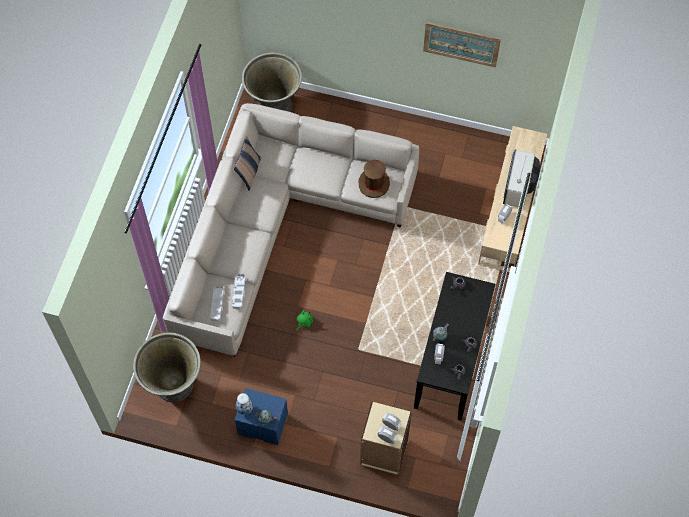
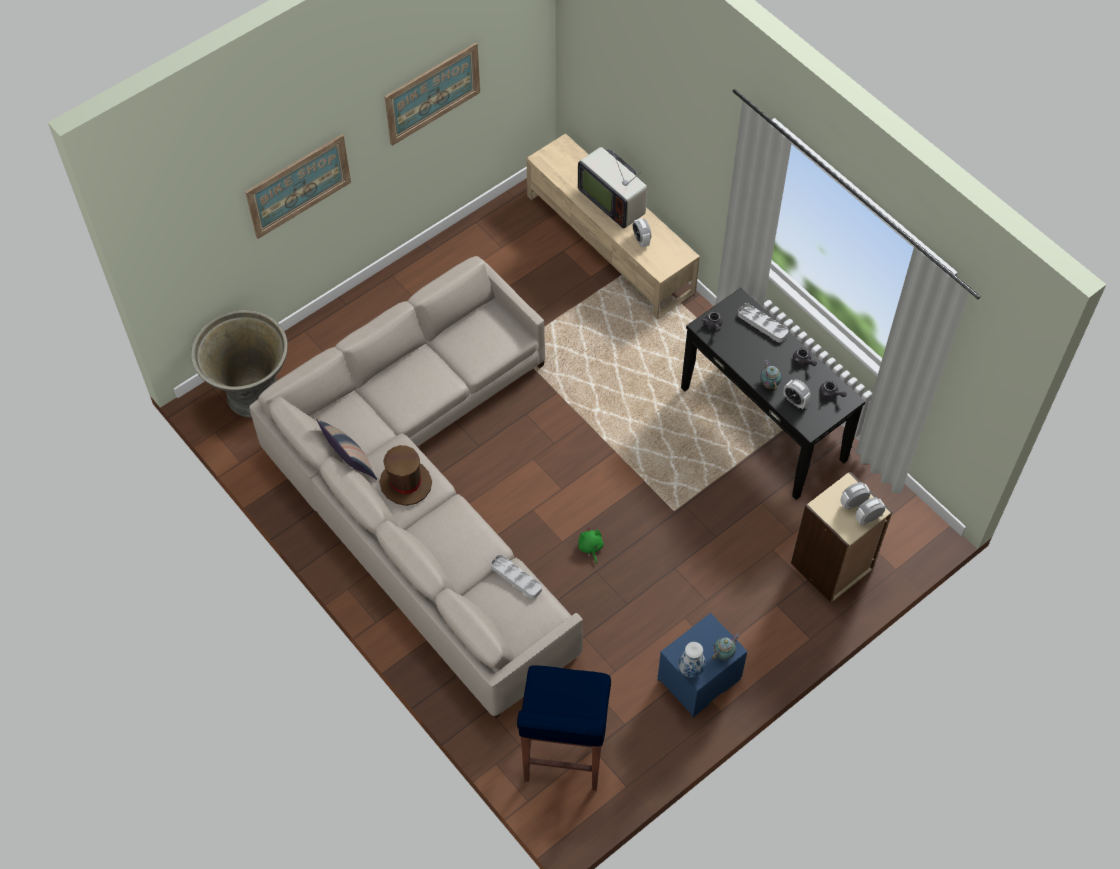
camera: 55 degrees left, 5 degrees down
(173, 385) = (564, 755): grey planter -> blue stool
(217, 304) = (514, 614): grey tray -> grey tray (762, 324)
(354, 27) = (298, 186): none -> picture
(374, 183) = (484, 339): brown hat -> brown hat (405, 483)

